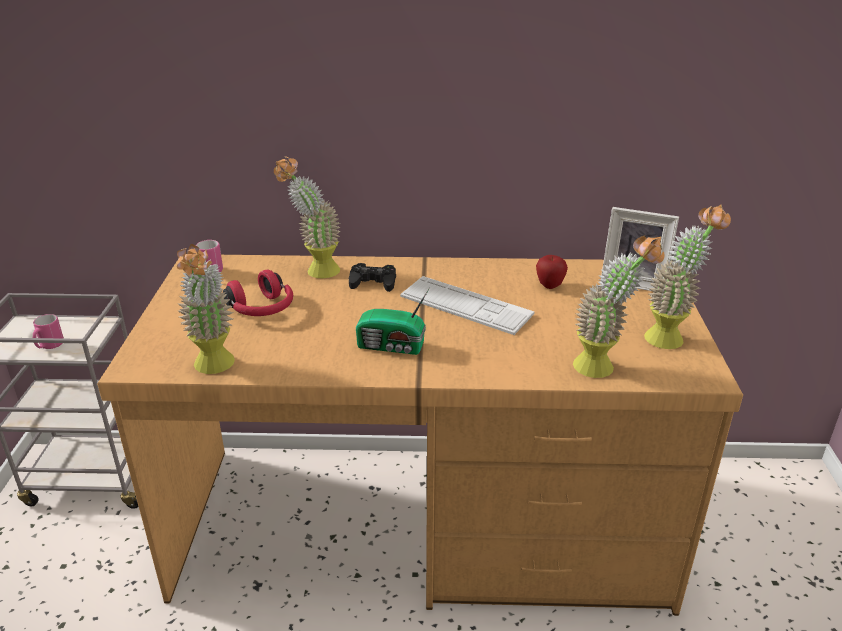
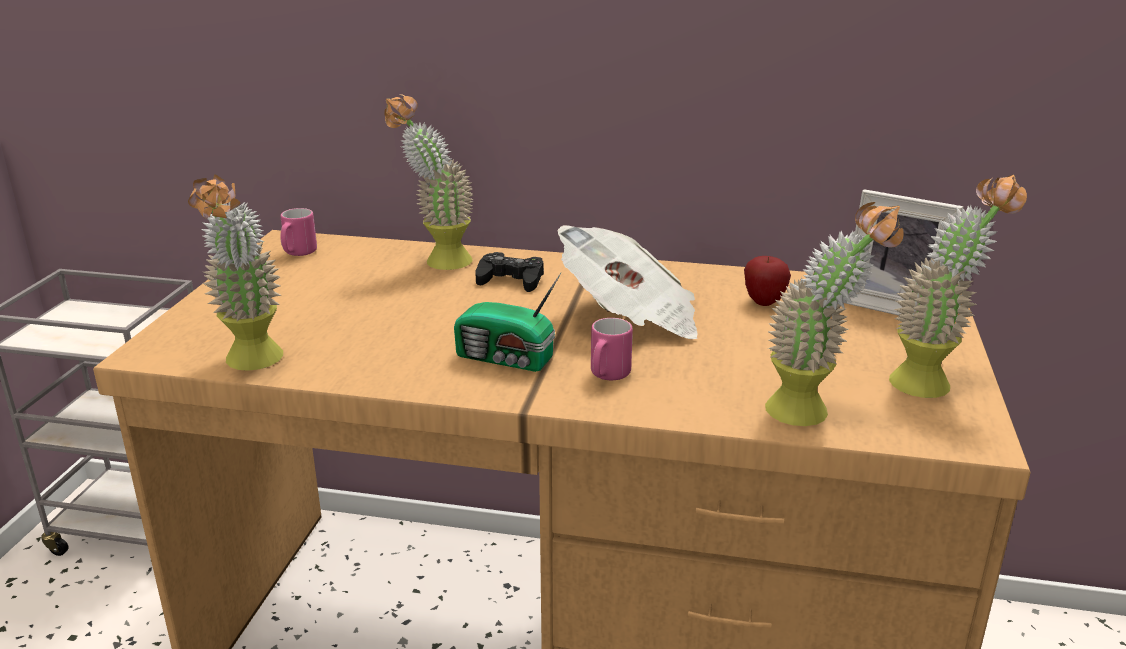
camera: 10 degrees right, 5 degrees down
(49, 346) = (91, 338): pink mug -> pink mug (607, 376)
(262, 309) = (347, 300): red headphones -> none
(465, 306) = (631, 317): keyboard -> newspaper

